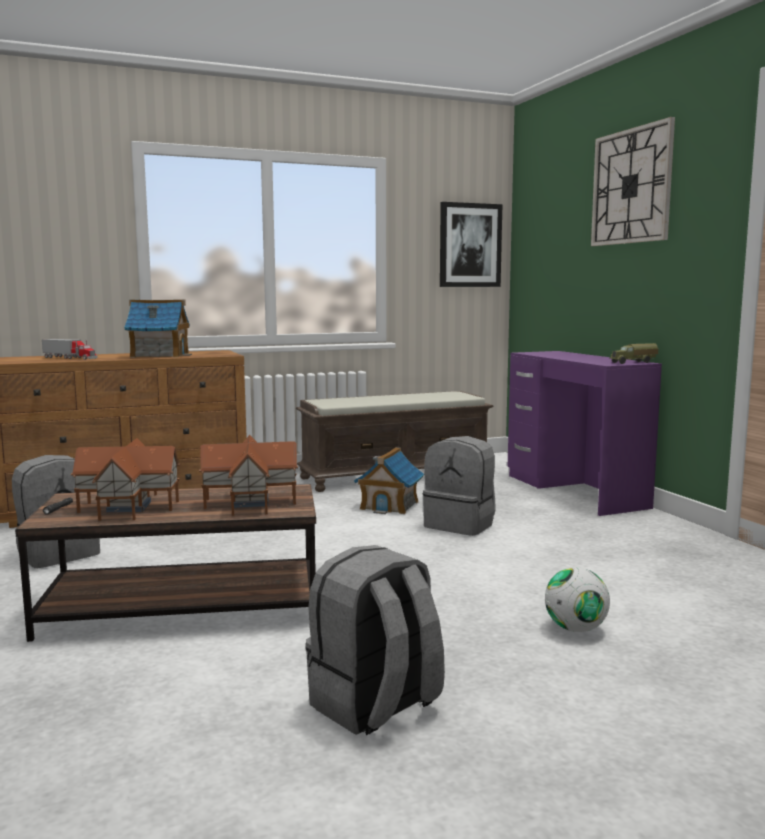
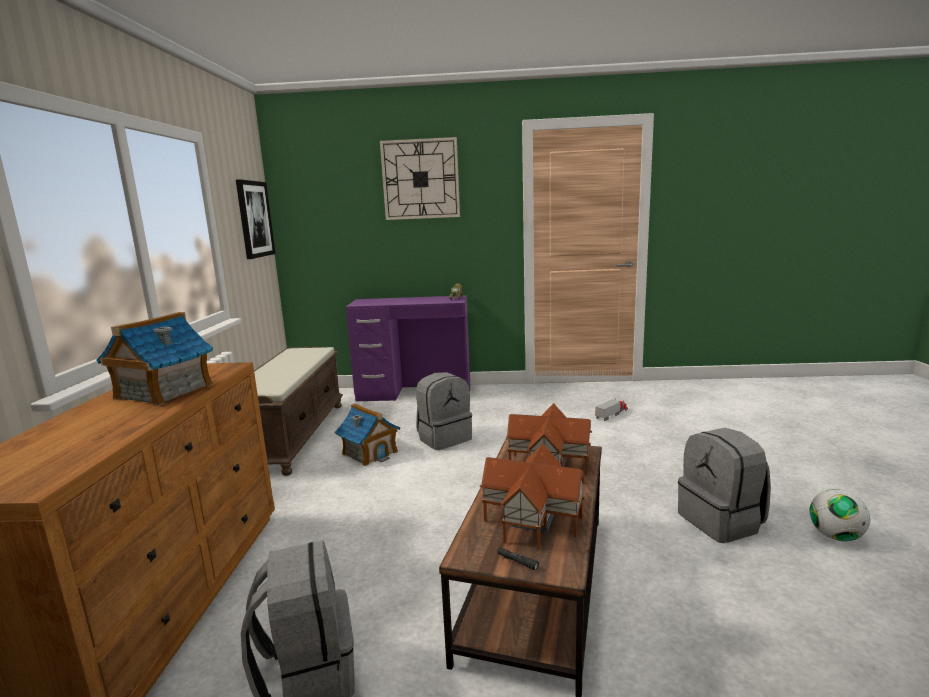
camera: 65 degrees left, 5 degrees up
(70, 358) = (79, 438): toy truck -> toy truck (612, 414)
(575, 629) = (633, 446): football -> football (835, 536)

